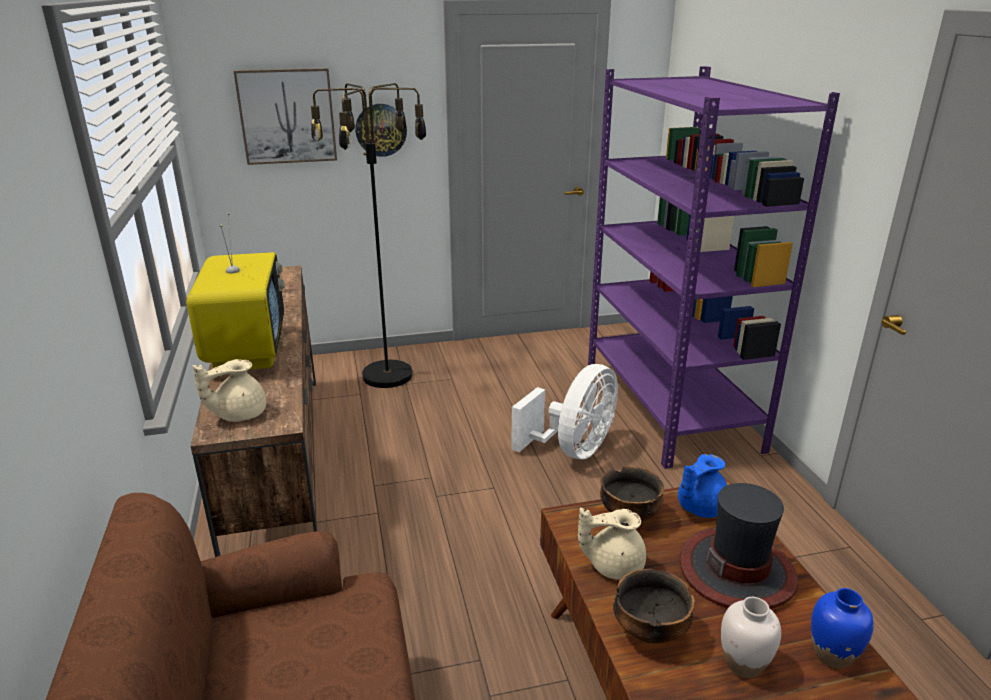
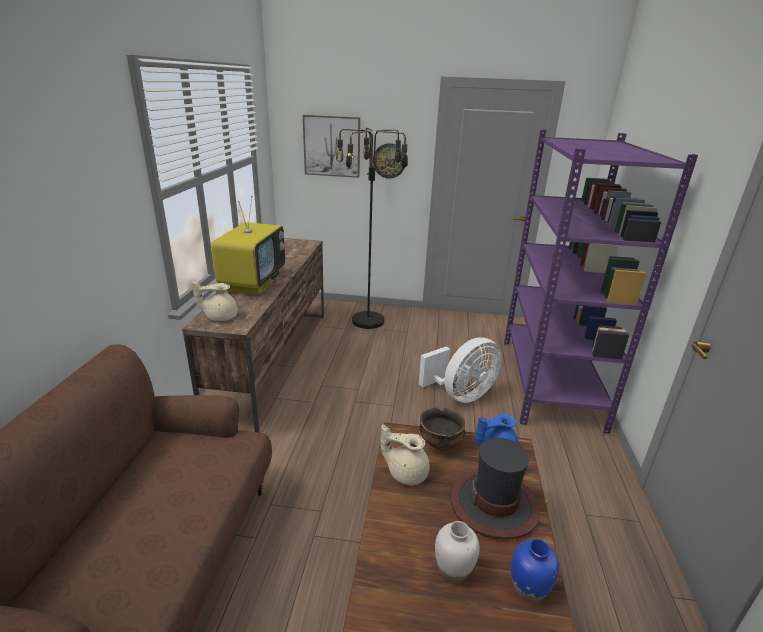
camera: 20 degrees right, 0 degrees up
(650, 630) = (401, 524): bowl -> none

